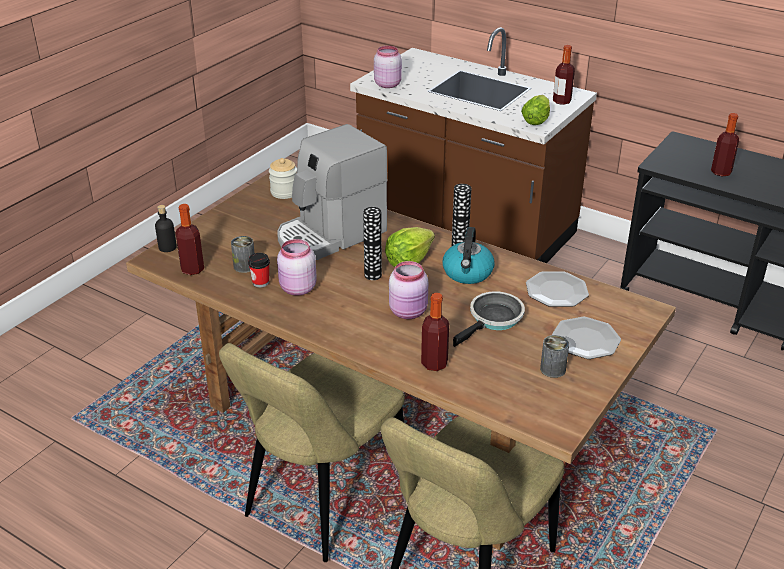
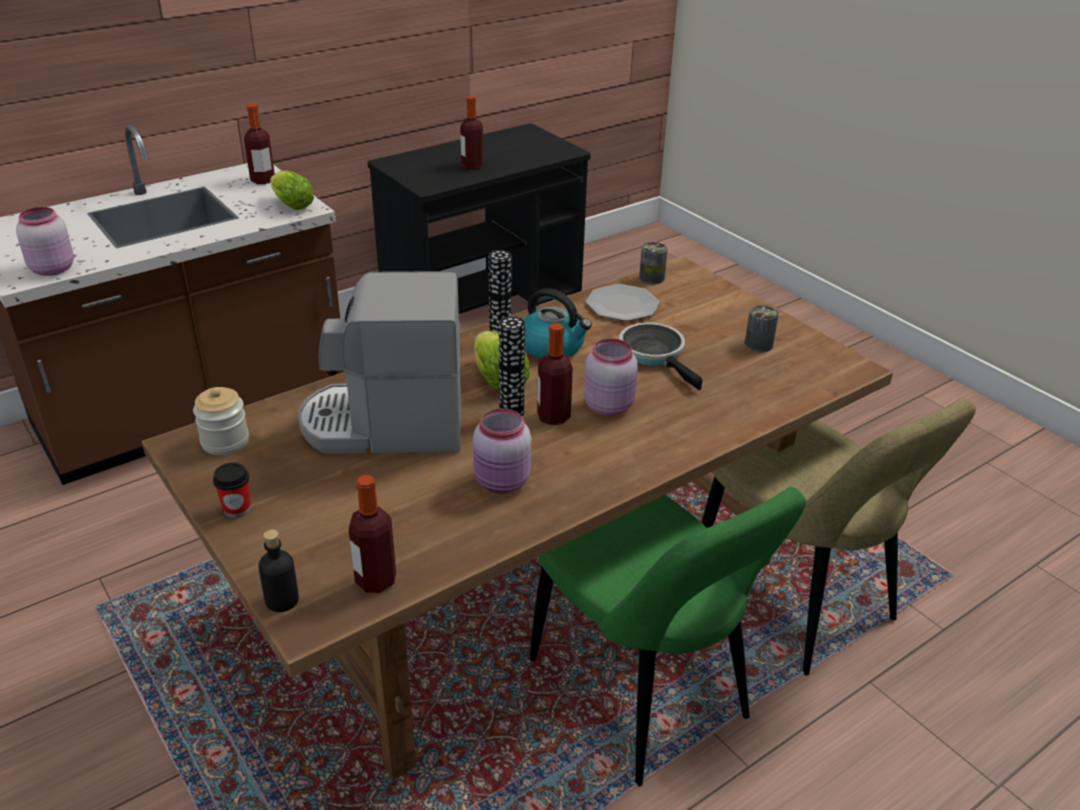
camera: 70 degrees left, 0 degrees up
(244, 266) = (408, 522): can -> can (651, 278)
(260, 282) = (464, 514): cup -> cup (237, 509)
(321, 502) = (644, 696): beige chair -> green chair
(330, 235) = (385, 425): coffee machine -> coffee machine turned 105 degrees clockwise
(434, 363) = (720, 413): bottle -> bottle (553, 417)
(585, 339) = (716, 313): plate -> none

